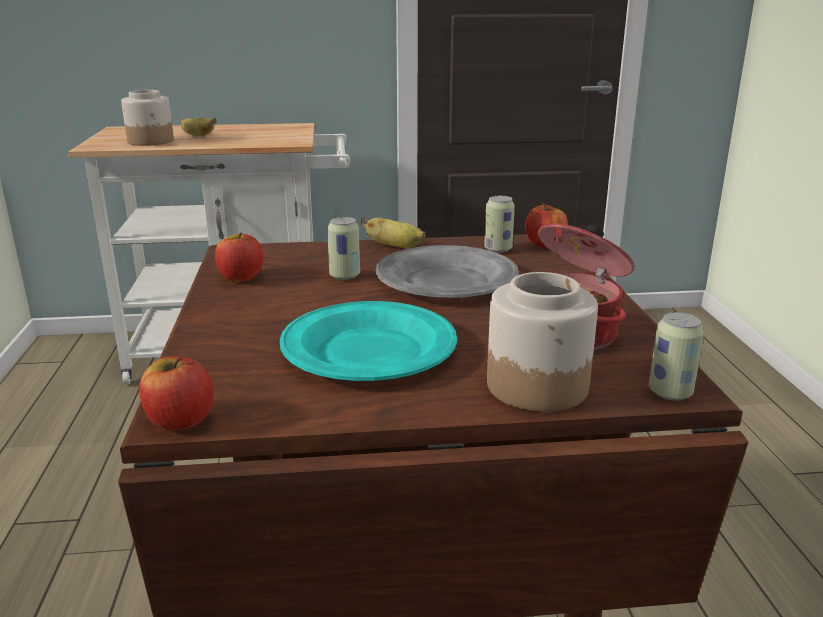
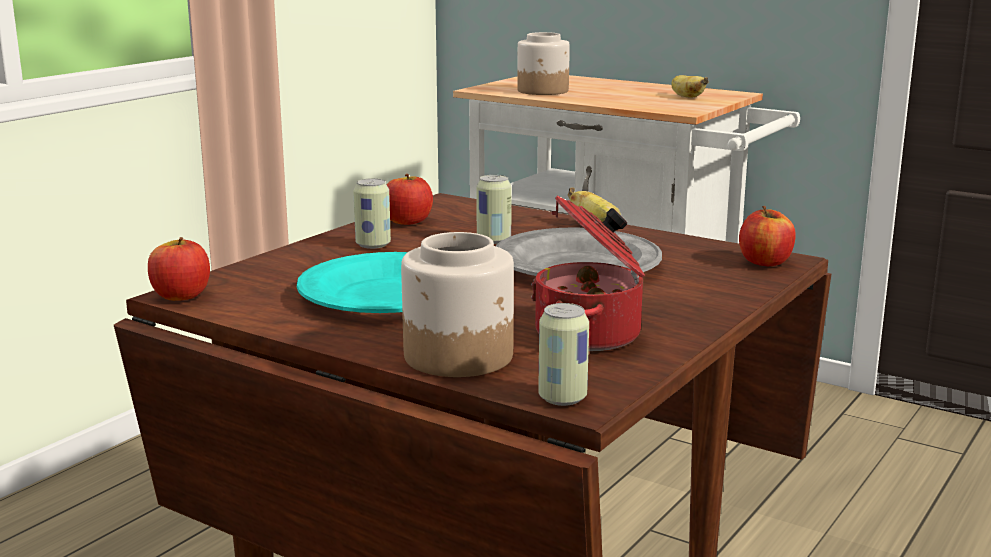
camera: 40 degrees right, 5 degrees down
(197, 135) = (600, 91): banana -> banana (686, 97)
(498, 249) = (698, 254): can -> can (373, 245)

